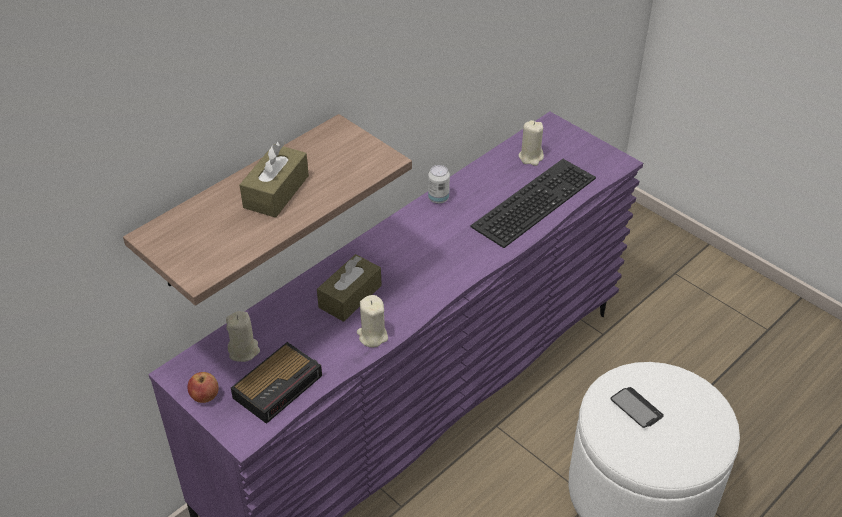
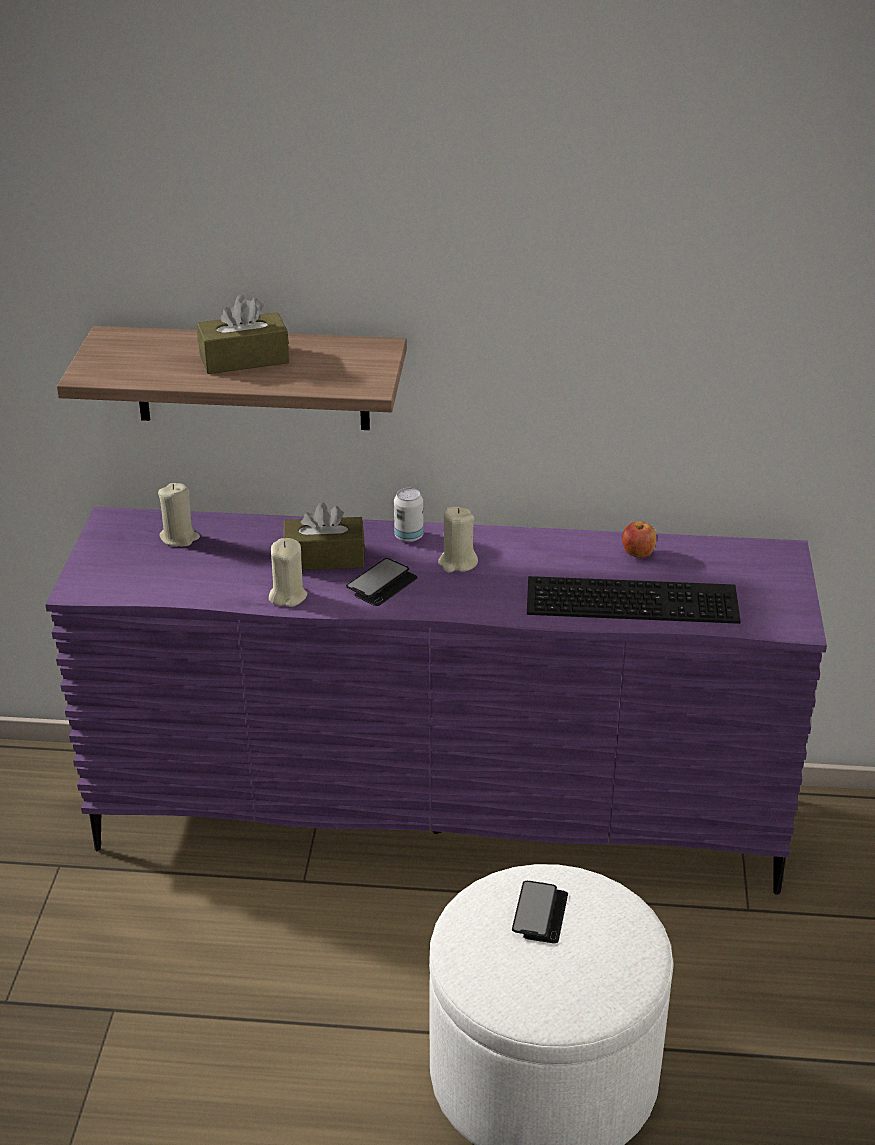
camera: 50 degrees right, 10 degrees down
(205, 397) = (100, 547): apple -> apple (637, 554)
(279, 385) = (159, 577): alarm clock -> none
(407, 288) = (382, 584): none -> phone
(438, 198) = (542, 539): can -> can (408, 536)
(531, 157) = (704, 564): beige candle -> beige candle (457, 563)

